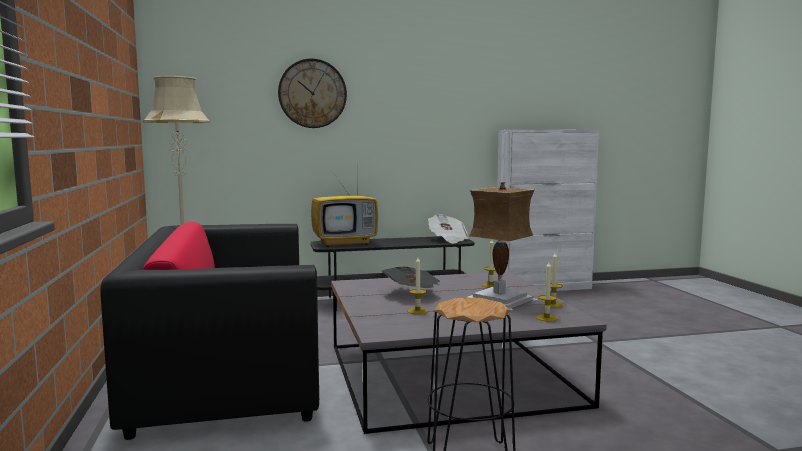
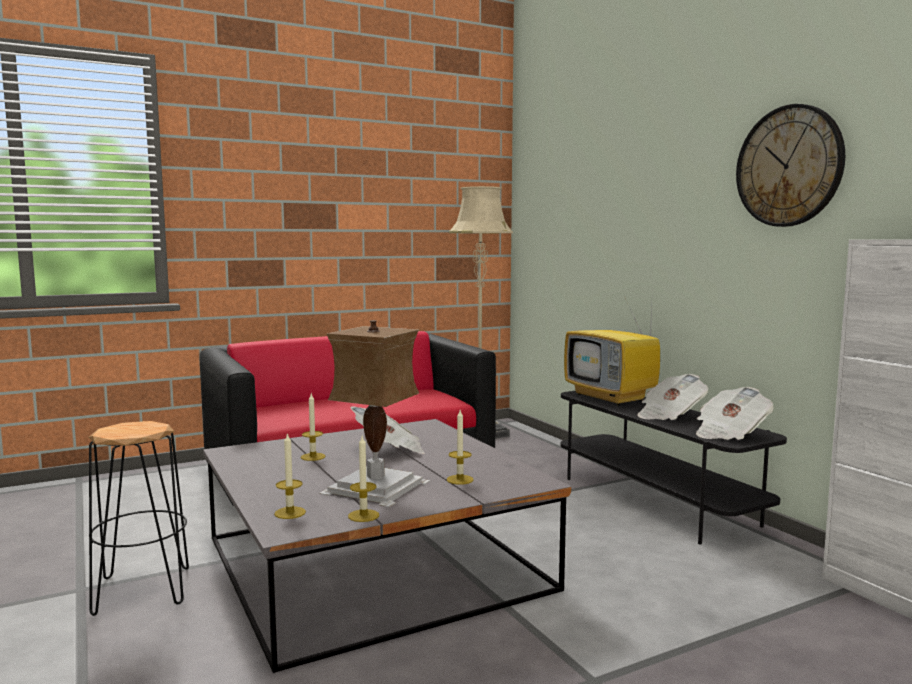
camera: 75 degrees right, 0 degrees up
(312, 93) = (626, 191): wall clock -> wall clock (789, 166)
(402, 241) = (669, 415): none -> newspaper

